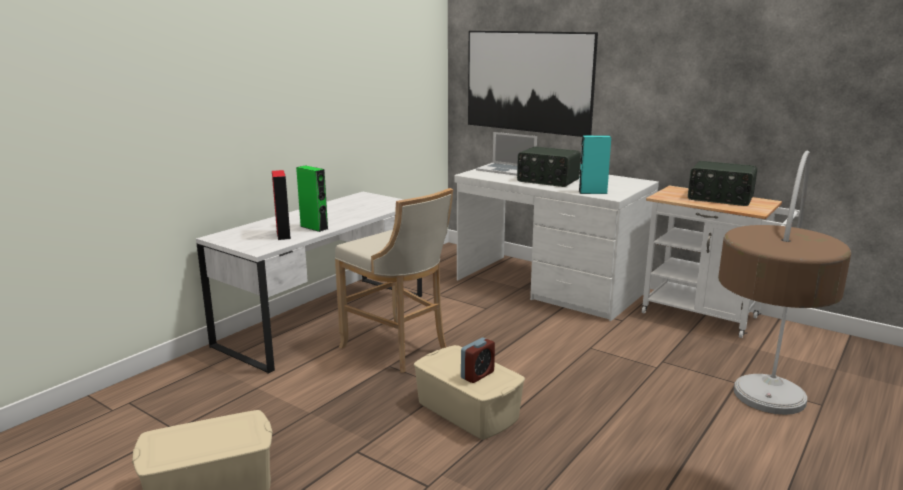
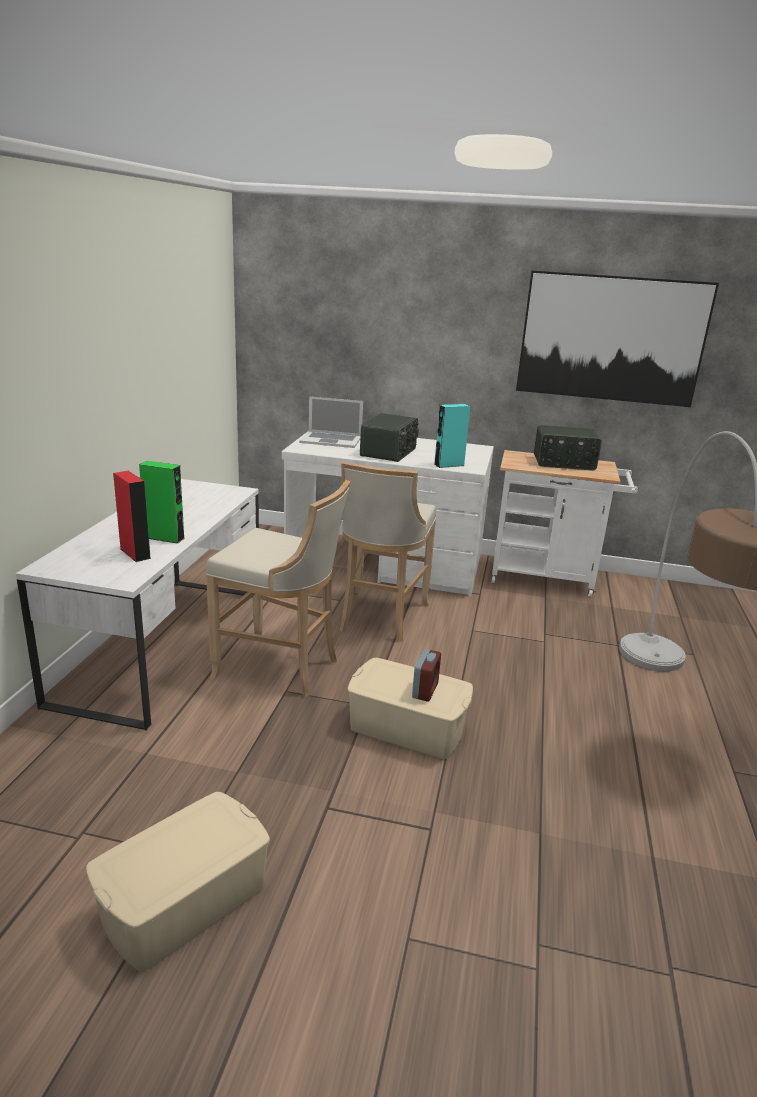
camera: 25 degrees left, 5 degrees up
(511, 326) = (380, 617): none -> beige stool
(528, 82) = (342, 338): picture -> picture (611, 339)
(547, 181) = (389, 452): radio -> radio turned 75 degrees counterclockwise

